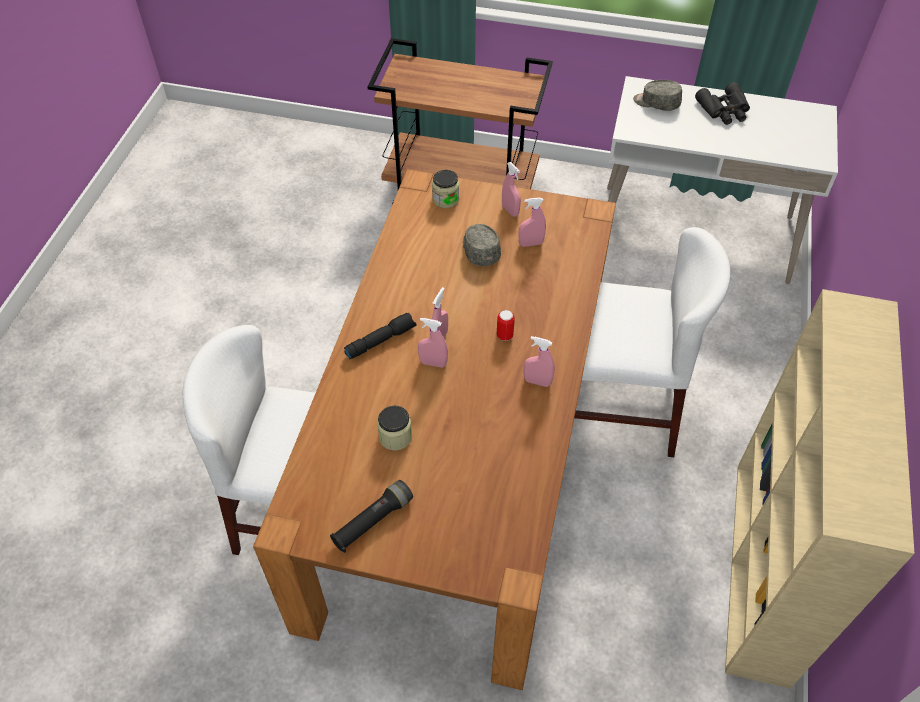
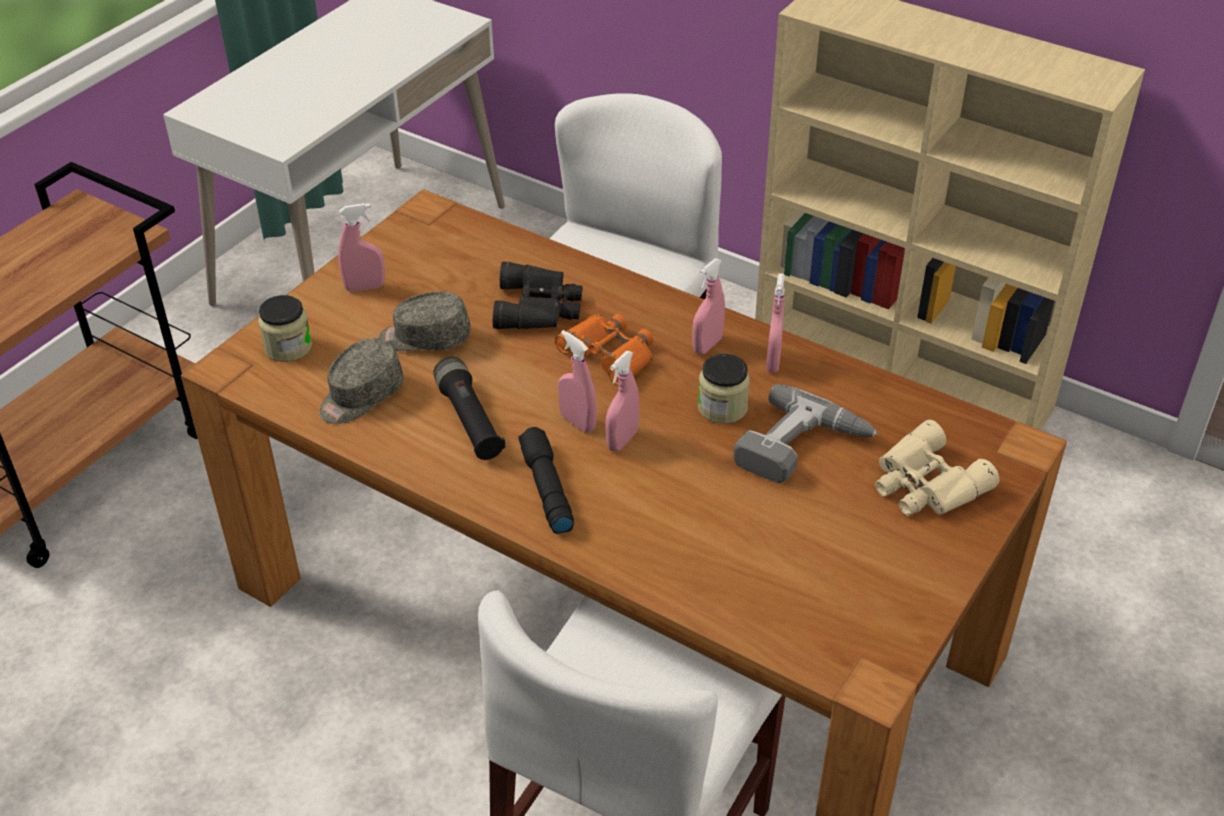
camera: 70 degrees left, 10 degrees down
(372, 521) = (886, 571): black flashlight -> black flashlight (469, 420)
(395, 437) = (743, 512): jar -> jar (722, 408)
(456, 529) = (925, 485): none -> beige binoculars
(461, 454) = (802, 449): none -> power drill
(504, 335) = (608, 355): can -> orange binoculars
(530, 243) = (447, 285): pink spray bottle -> pink spray bottle (773, 361)
(656, 103) = (246, 105): grey cap -> grey cap (360, 396)
(724, 110) = (312, 58): black binoculars -> black binoculars (539, 307)

